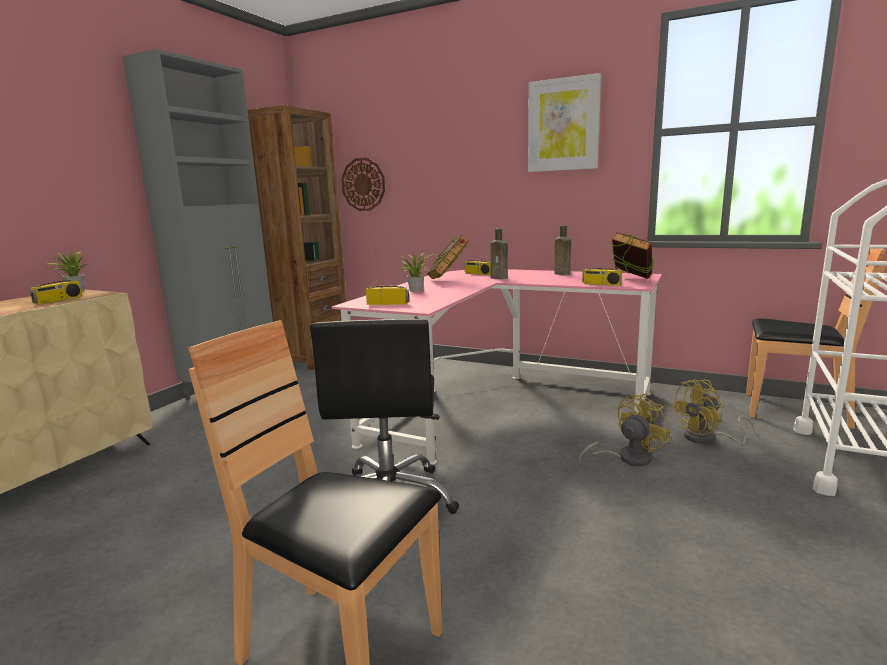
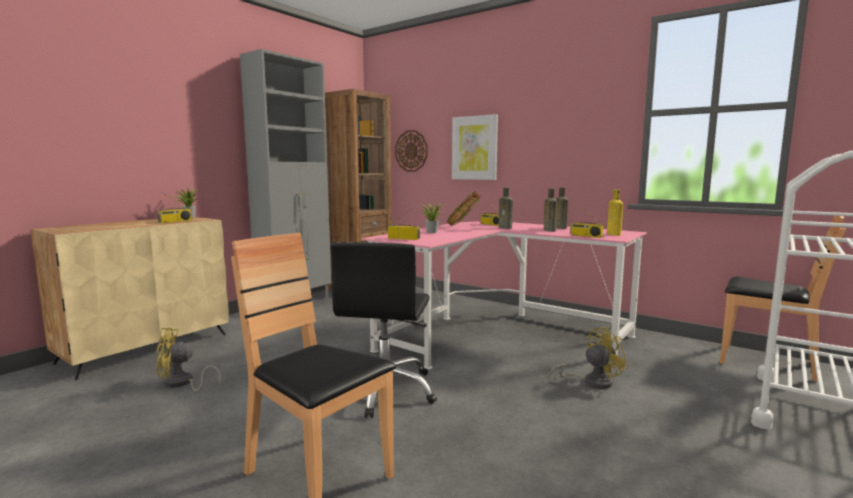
camera: 10 degrees right, 5 degrees down
(553, 278) = (549, 230): none -> brown bottle
(563, 125) = (569, 106): picture -> picture (474, 148)
(631, 280) = (614, 234): book -> yellow bottle
(707, 439) = (670, 375): yellow fan -> yellow fan (182, 384)

